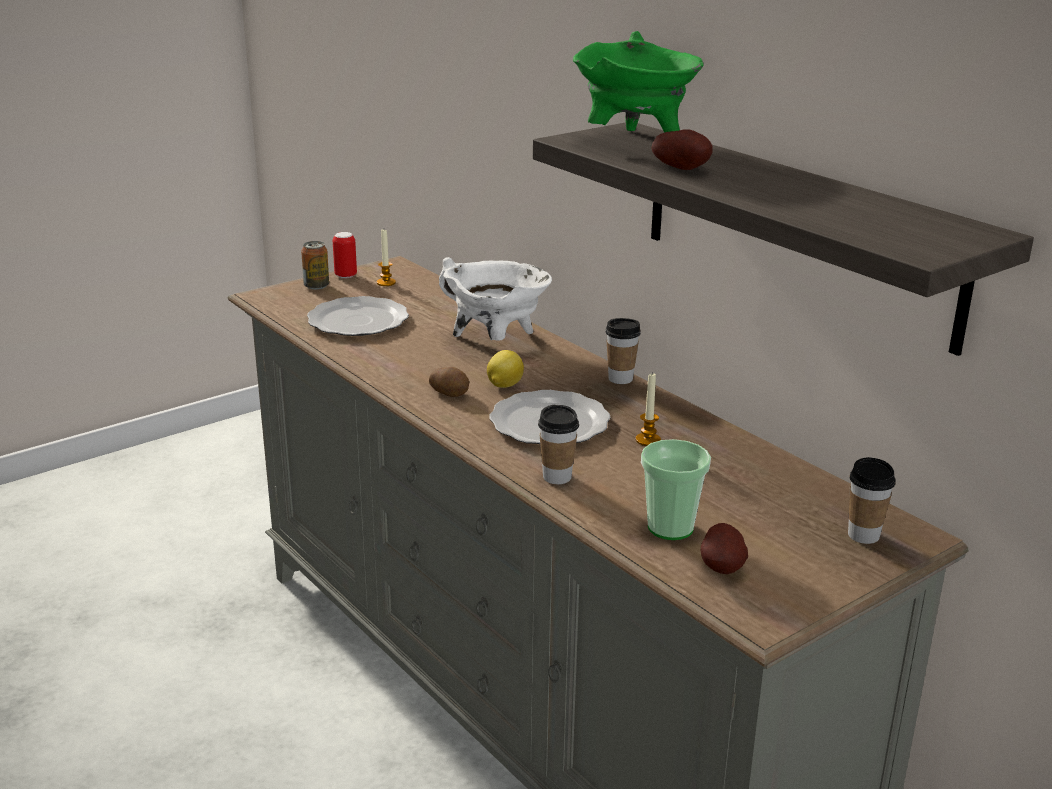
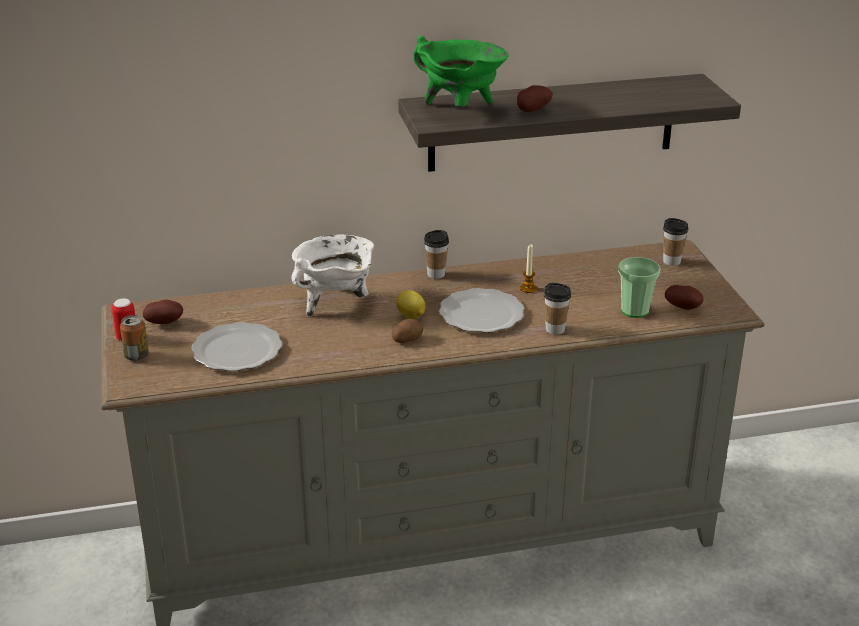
camera: 65 degrees left, 5 degrees up
(386, 282) = (165, 322): candle -> potato

